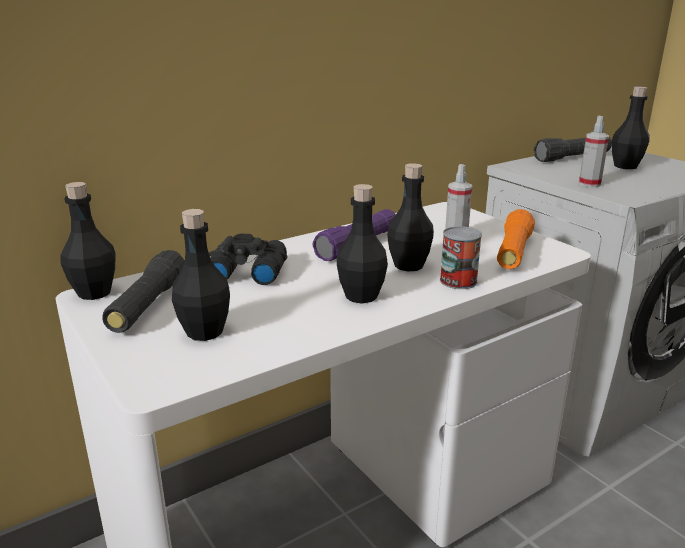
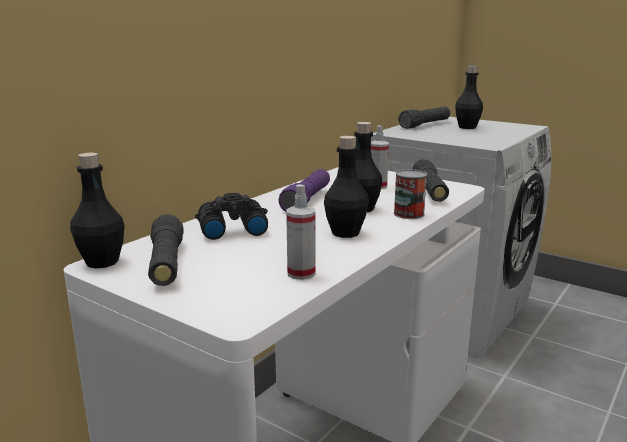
camera: 20 degrees left, 5 degrees down
(204, 332) = (240, 275): black bottle -> none
(513, 252) = (429, 192): orange flashlight -> black flashlight
(589, 184) = (455, 139): spray bottle -> spray bottle (301, 273)

